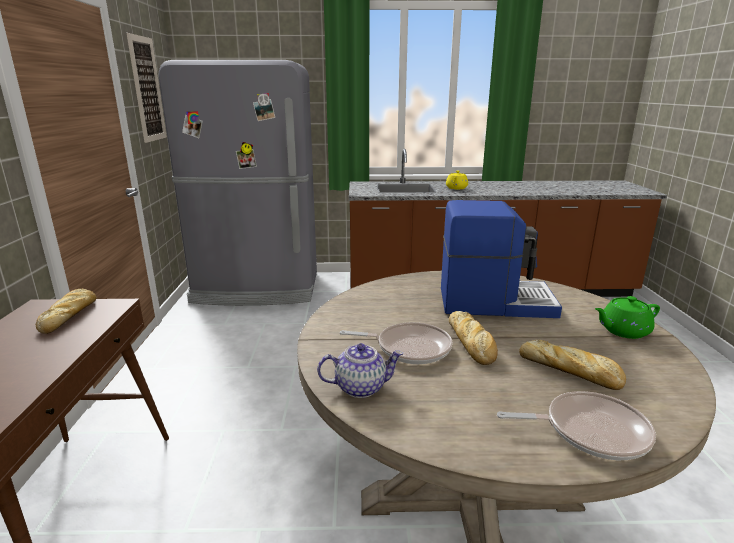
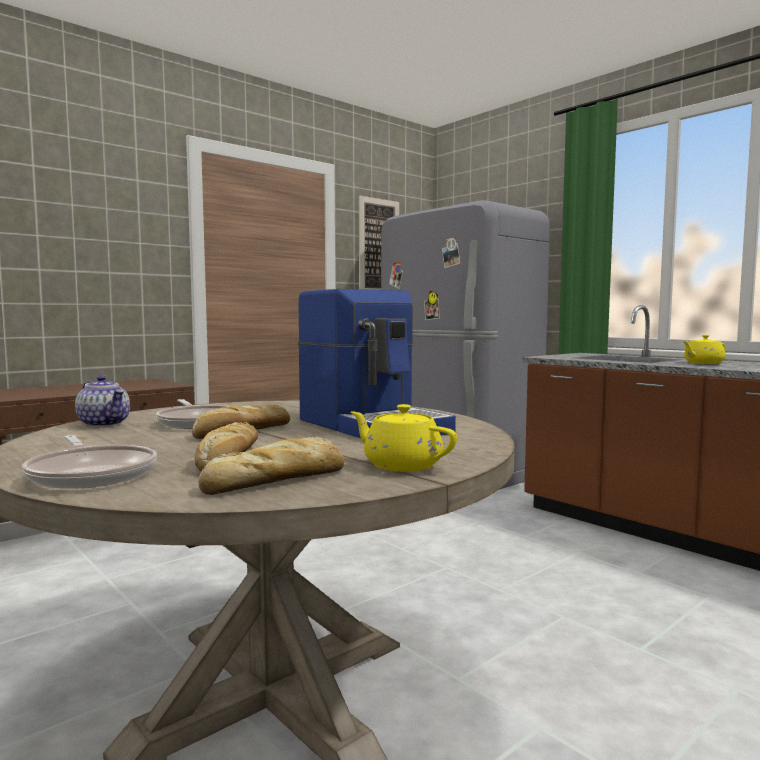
camera: 50 degrees right, 15 degrees down
(70, 315) = (145, 384): bread -> bread (279, 479)
(623, 331) = (401, 465): green teapot -> yellow teapot

